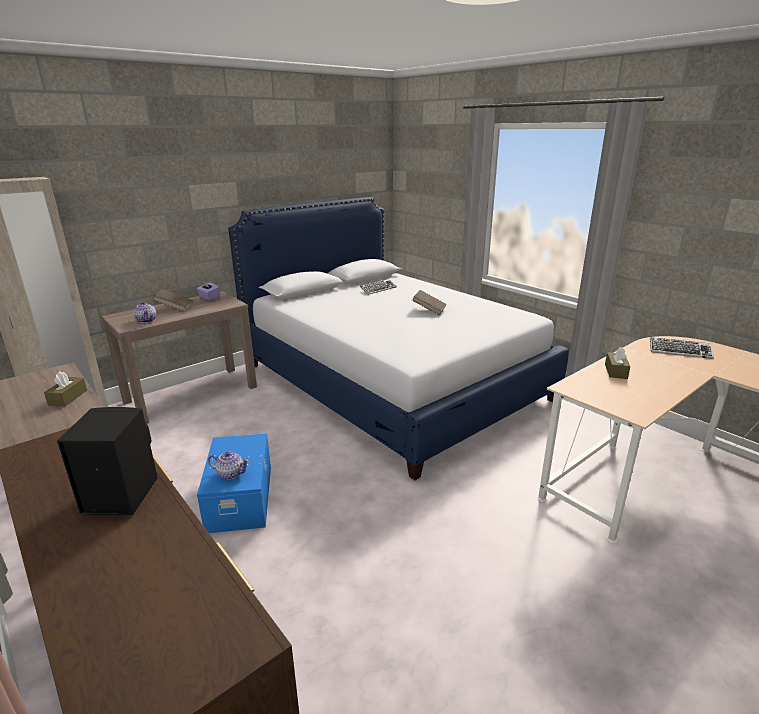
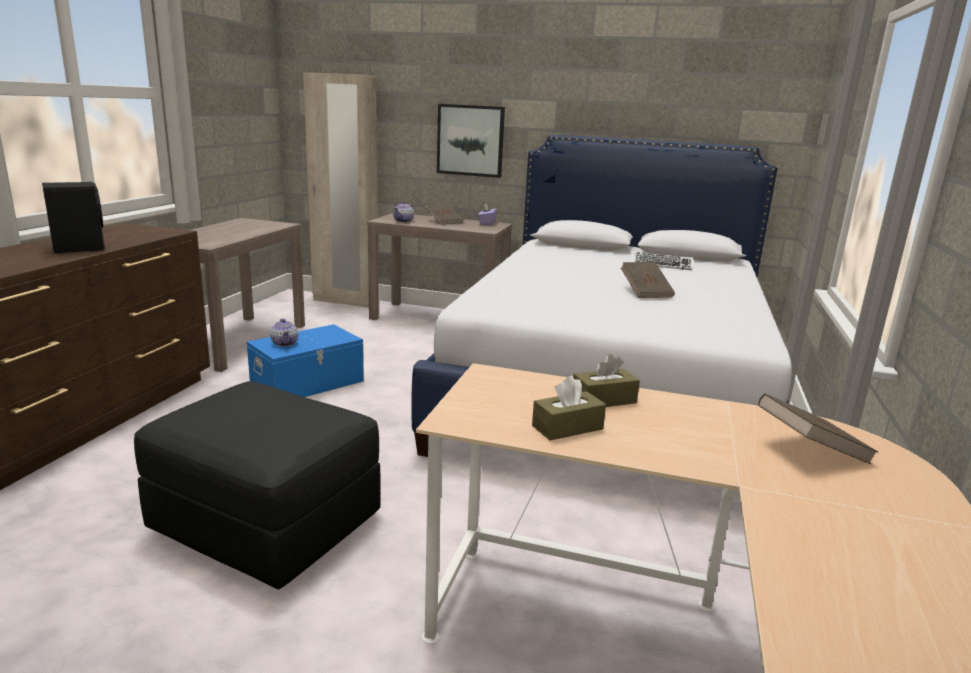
camera: 55 degrees right, 5 degrees down
(68, 398) = (242, 233): brown tissue box -> brown tissue box (567, 427)
(168, 227) = (470, 140): none -> picture
(460, 579) = (266, 523): none -> black ottoman
(679, 351) = (810, 450): keyboard -> brown book

